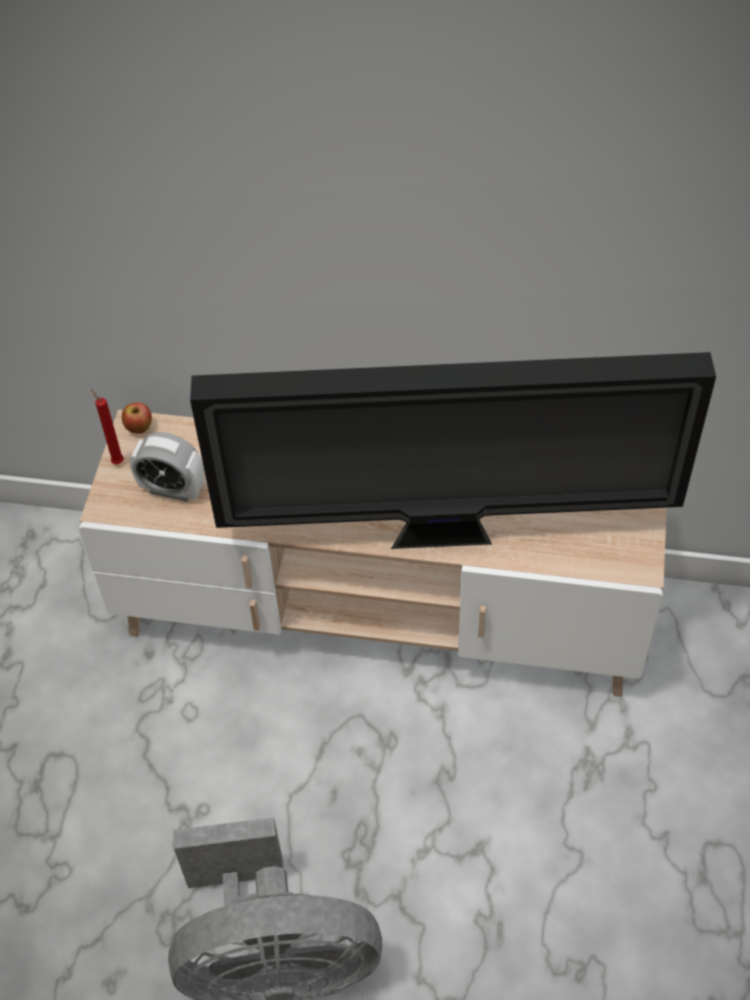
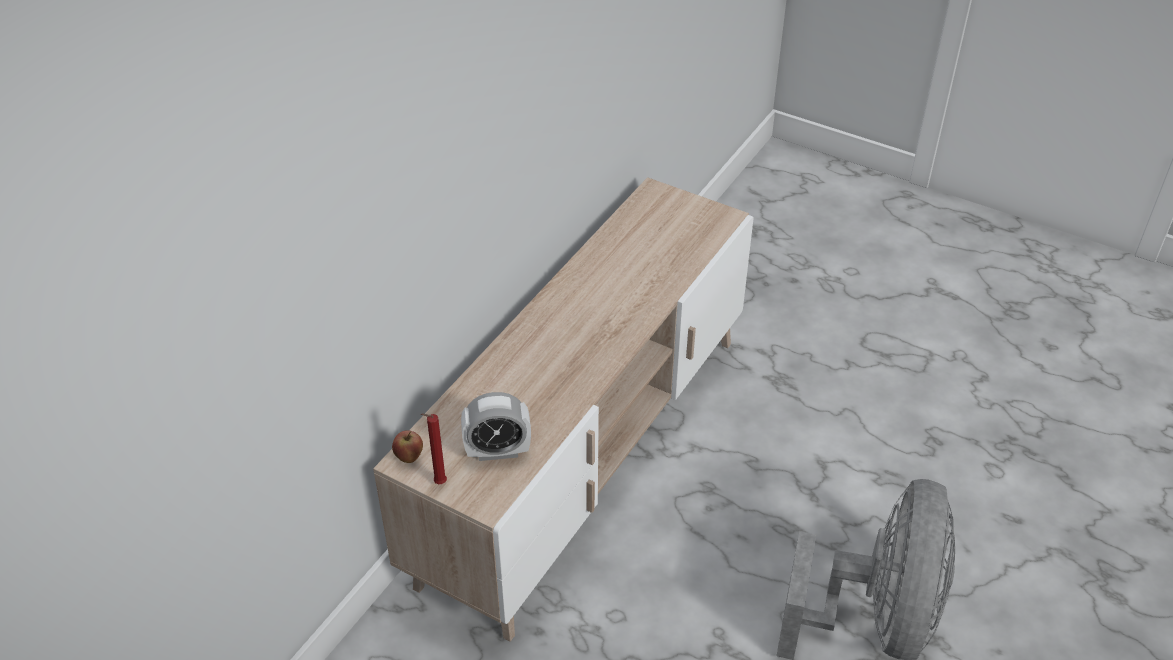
camera: 70 degrees left, 10 degrees down
(172, 489) = (497, 451): alarm clock -> alarm clock turned 45 degrees clockwise
(448, 534) = (645, 299): television -> none

